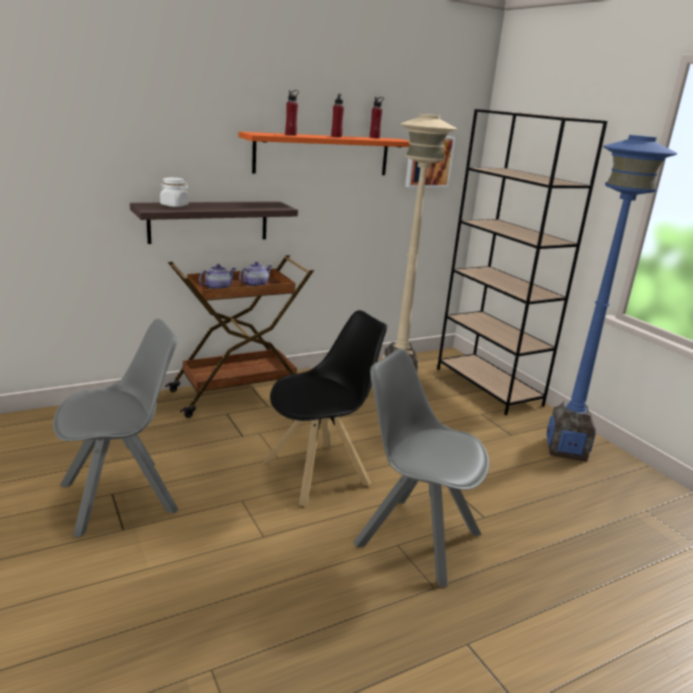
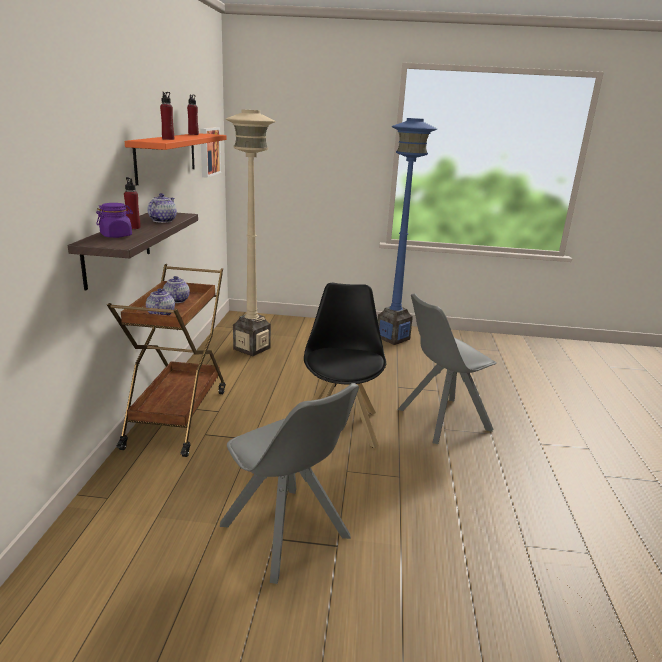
camera: 55 degrees left, 0 degrees up
(122, 497) = (286, 533): grey chair -> grey chair turned 135 degrees clockwise
(174, 205) = (116, 235): white jar -> purple jar
(248, 206) = (162, 220): none -> teapot
(336, 136) = (184, 136): red bottle -> red bottle (133, 227)
(489, 387) = (299, 325): beige bookcase -> none

